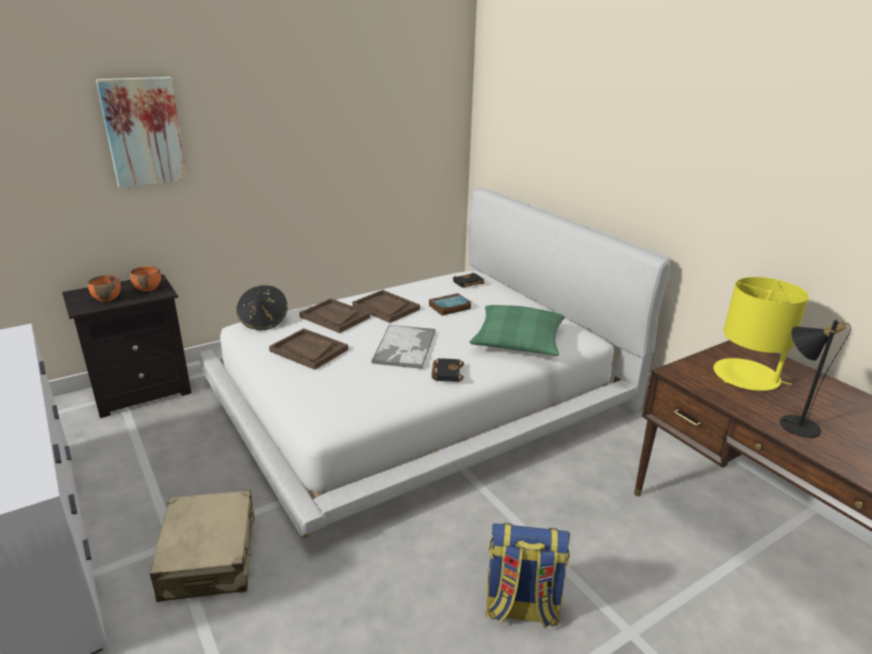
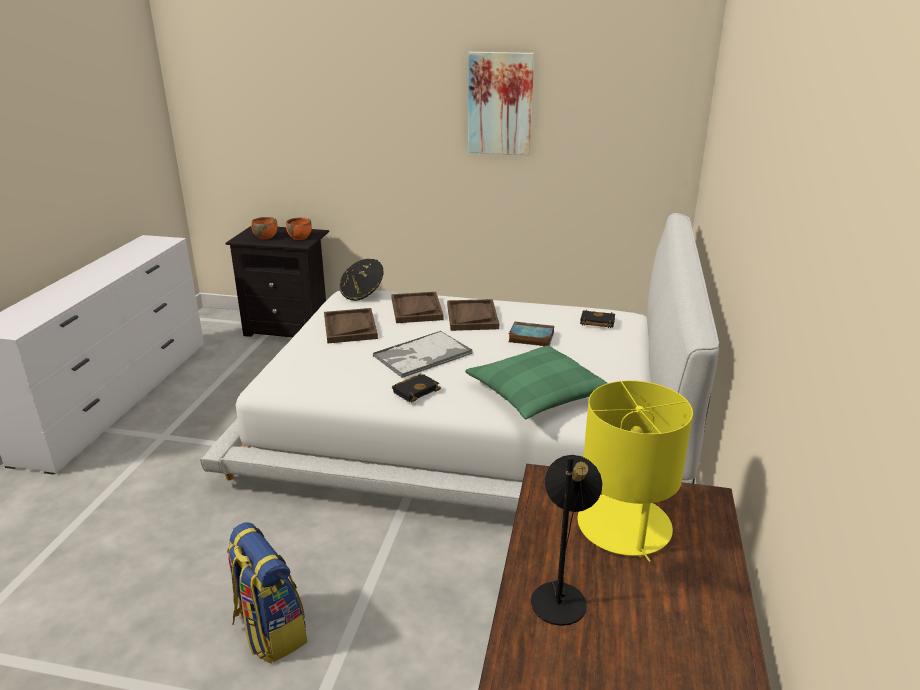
camera: 45 degrees right, 0 degrees up
(143, 132) = (325, 98): picture -> picture (500, 104)
(209, 557) = (165, 457): beige suitcase -> none

